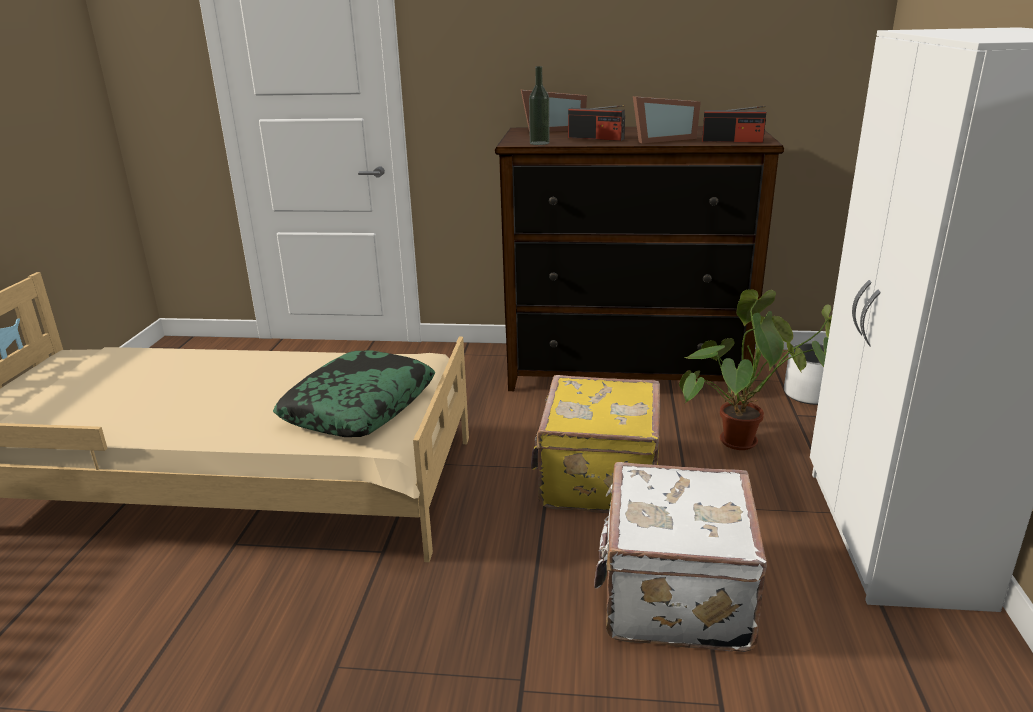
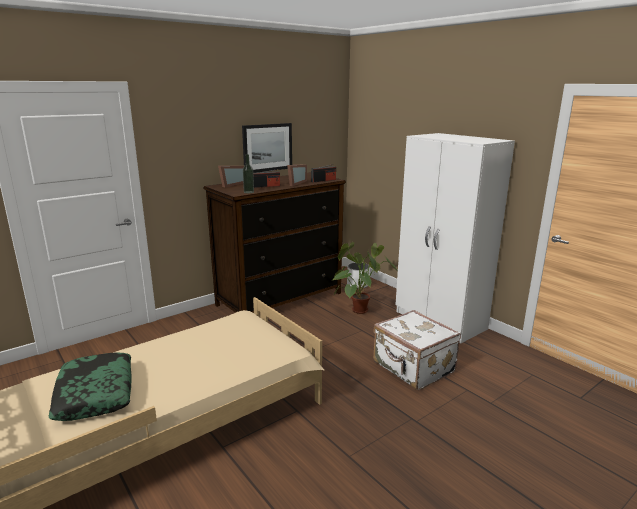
camera: 45 degrees left, 5 degrees down
(359, 406) = (257, 343): pillow -> pillow (95, 394)
(597, 479) = (333, 344): yellow suitcase -> none
(657, 63) = (267, 147): none -> picture

